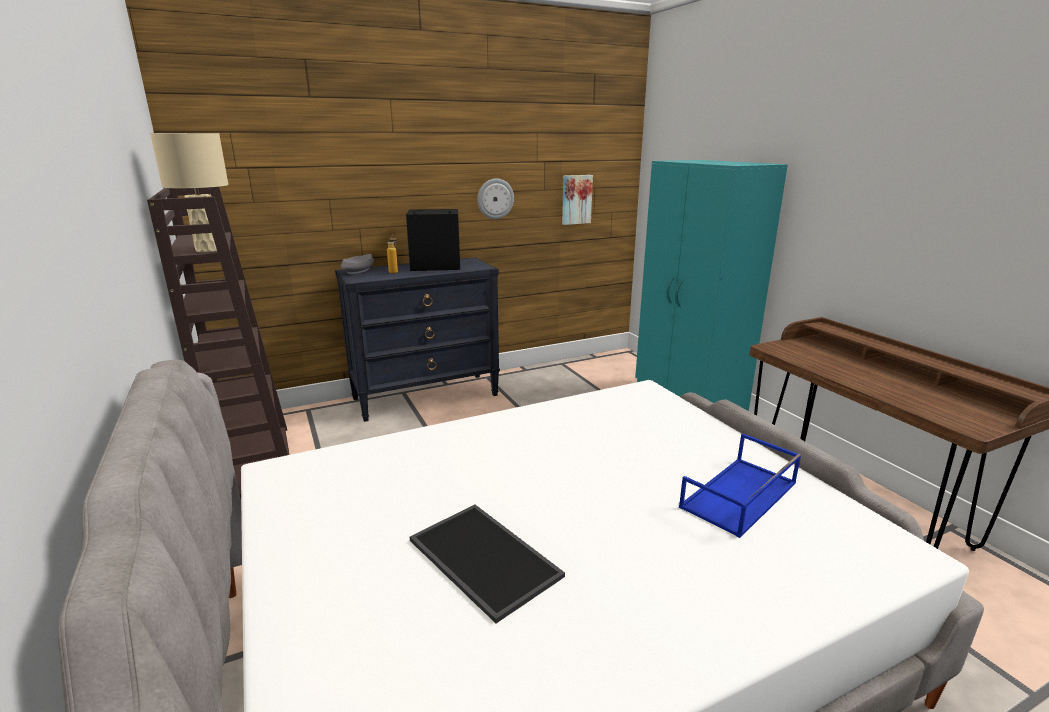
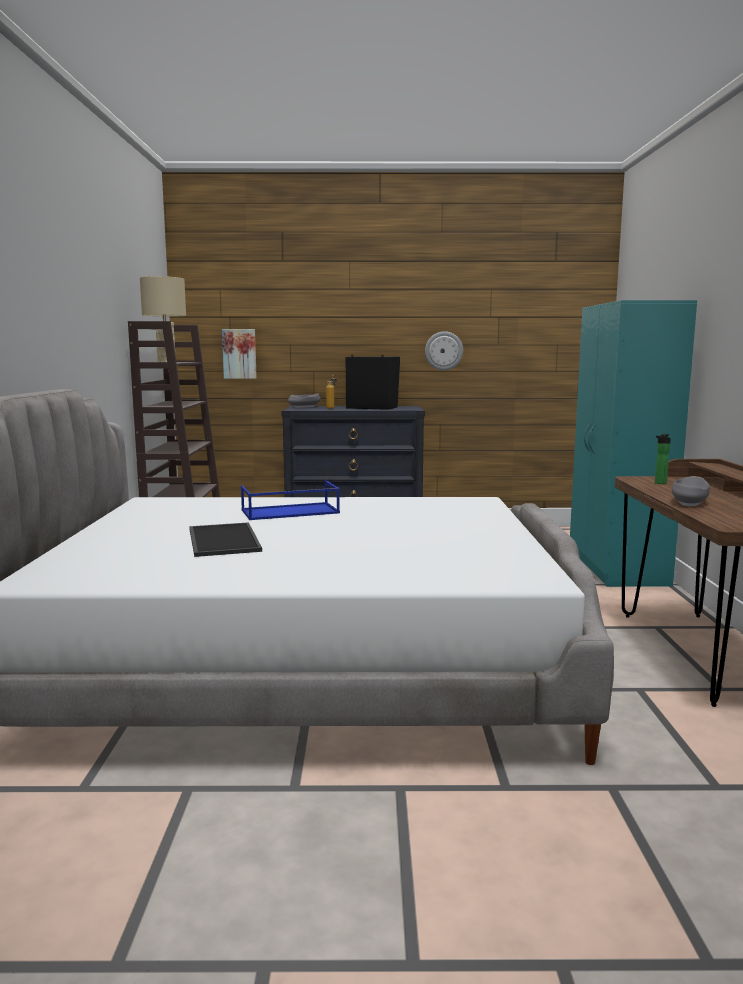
camera: 25 degrees right, 10 degrees down
(576, 199) = (534, 355): picture -> picture (239, 353)
(739, 496) = (453, 545): blue tray -> blue tray (289, 512)
(802, 354) = (659, 483): none -> bottle
(876, 387) = (689, 502): none -> grey bowl

